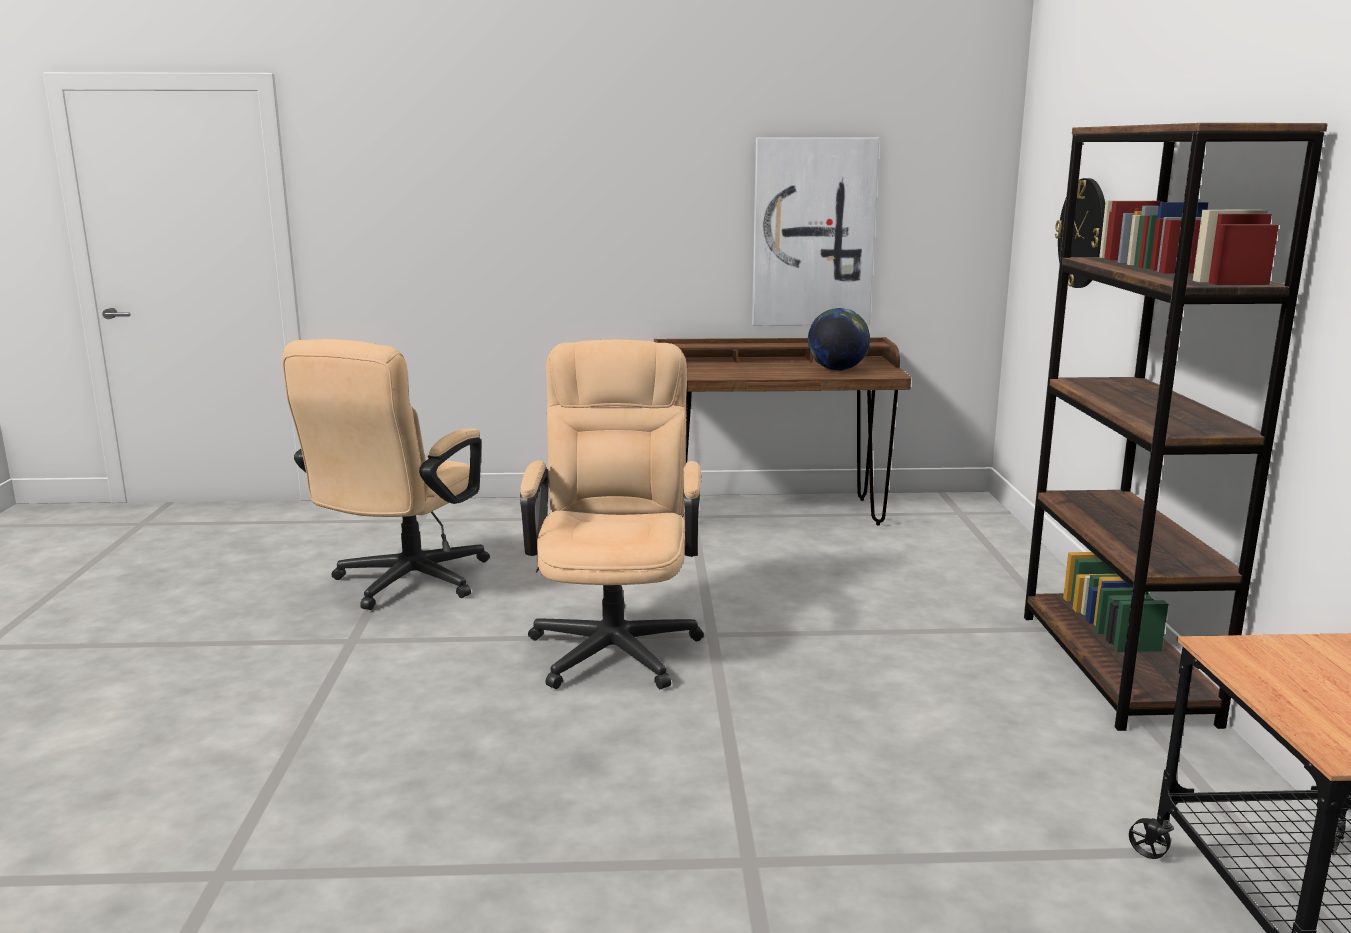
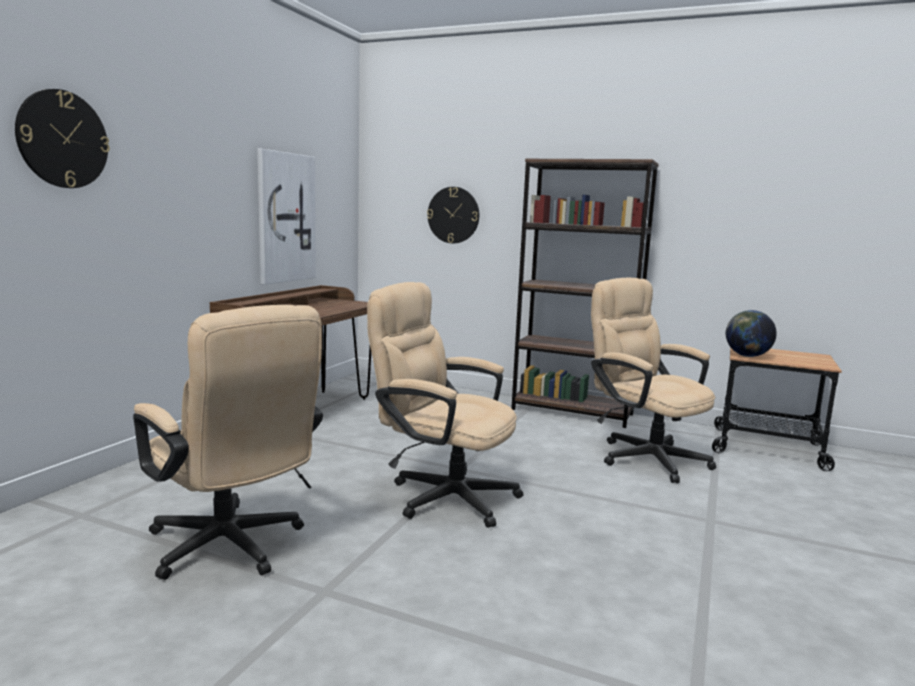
camera: 65 degrees left, 5 degrees down
(473, 158) = (63, 139): none -> wall clock
(837, 370) = (338, 305): globe -> globe (747, 356)
(981, 767) = (644, 456): none -> beige office chair

